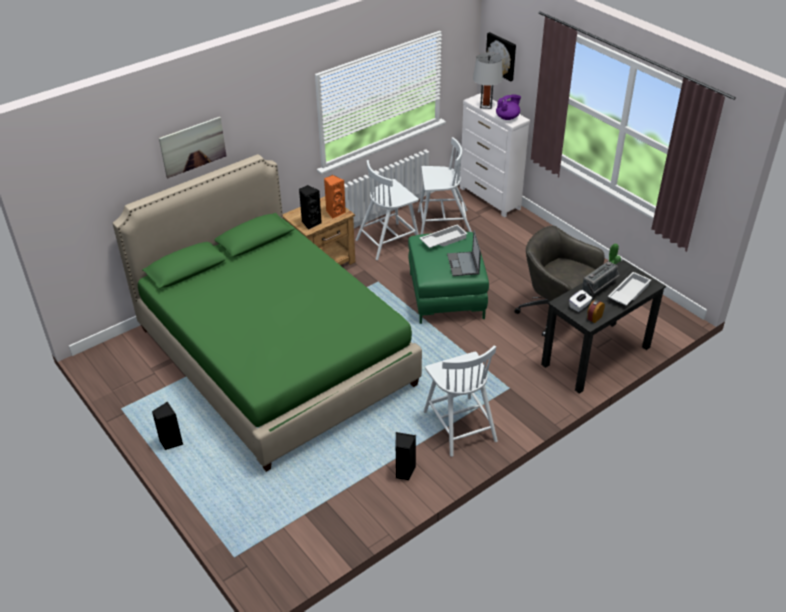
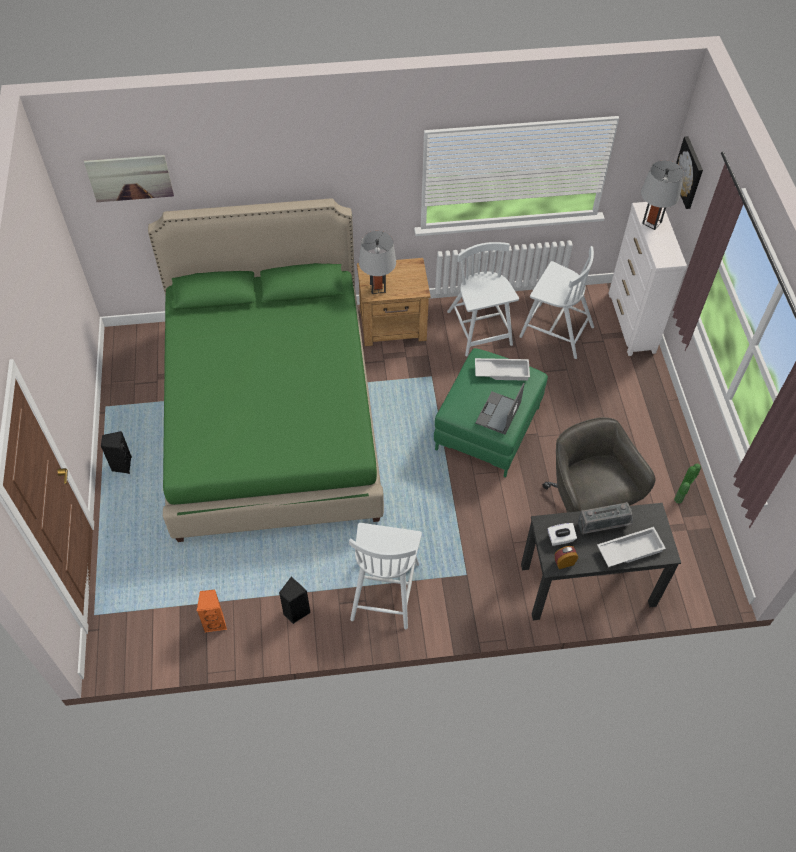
camera: 30 degrees right, 15 degrees up
(193, 146) = (253, 172): picture -> picture (130, 178)
(311, 223) = (377, 288): black speaker -> grey table lamp
(335, 212) = (411, 285): orange speaker -> orange speaker (215, 622)
(388, 241) = (479, 329): white chair -> white chair turned 75 degrees clockwise
(507, 117) = (662, 251): purple teapot -> none

